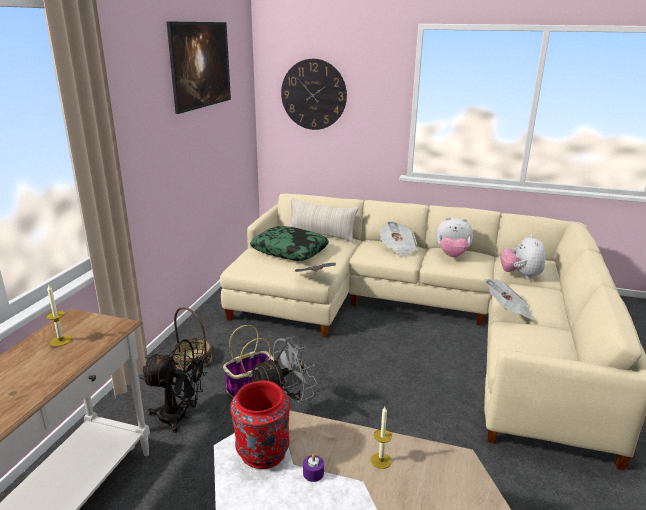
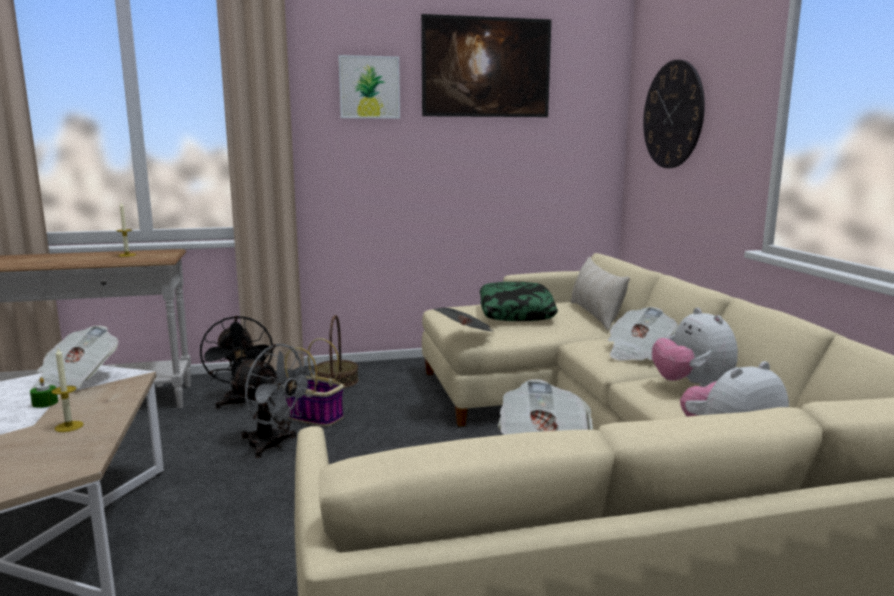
camera: 60 degrees right, 10 degrees down
(145, 94) = (369, 87): none -> picture
(262, 453) = (76, 380): red vase -> newspaper
(313, 473) = (45, 403): purple candle -> green candle

